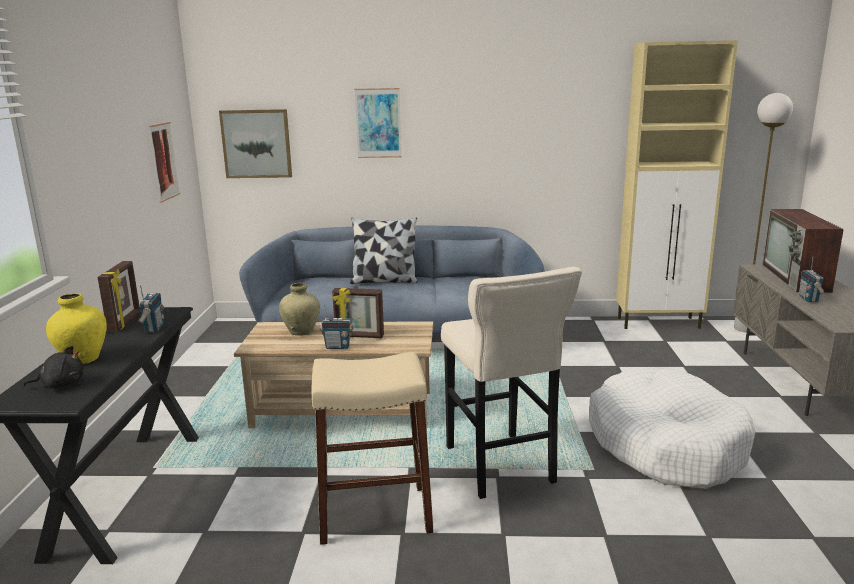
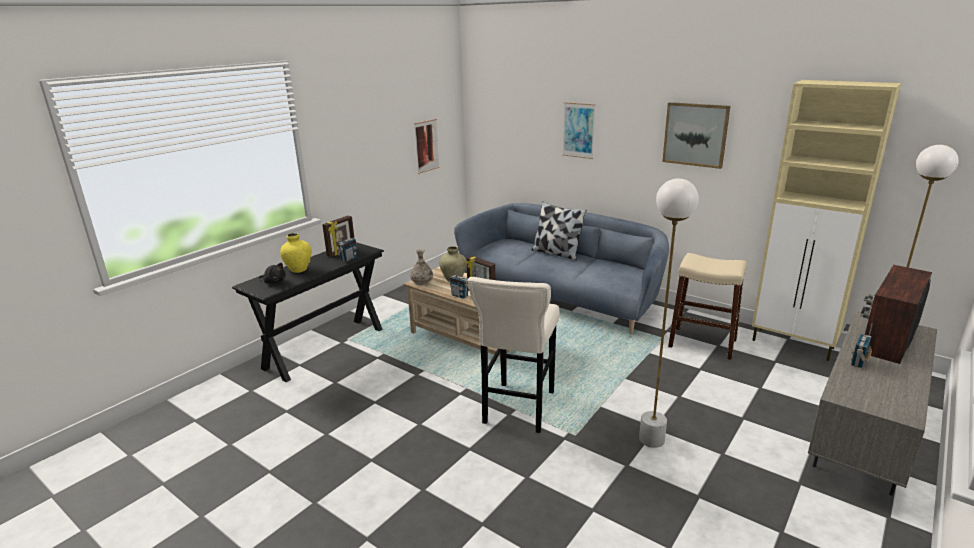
camera: 35 degrees right, 5 degrees up
(256, 143) = (499, 136): picture -> picture (695, 134)
(260, 345) = (422, 282): none -> vase
(375, 514) = (418, 407): beige stool -> beige stool (702, 343)
(665, 444) = (652, 440): white dog bed -> white floor lamp

